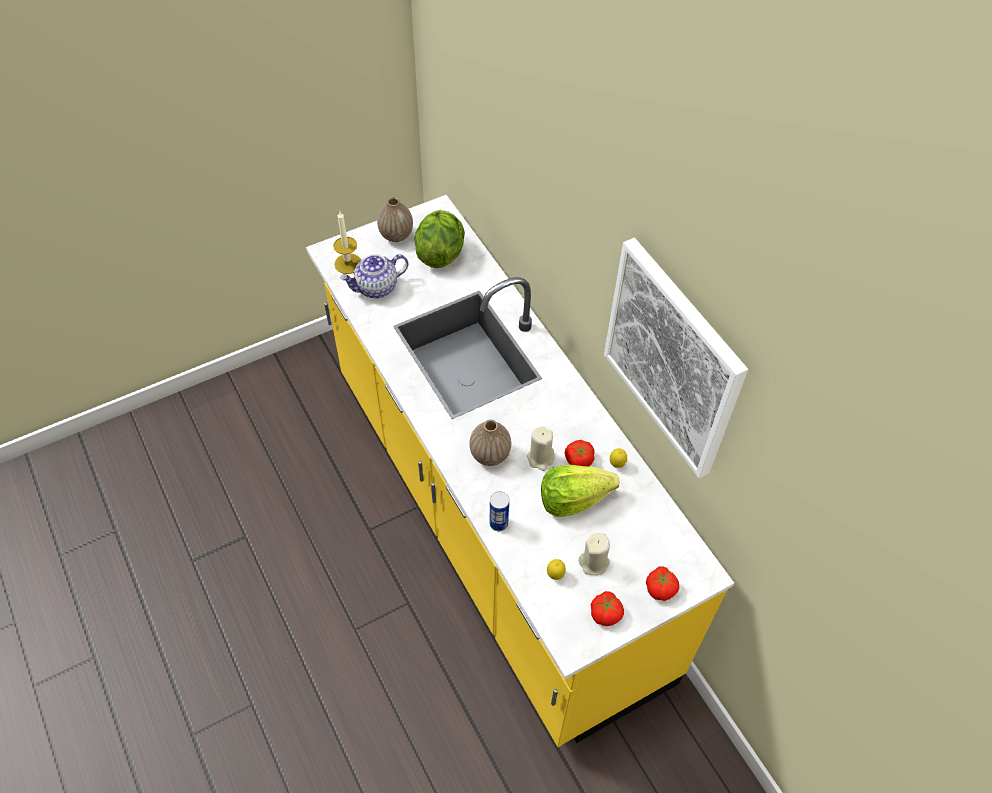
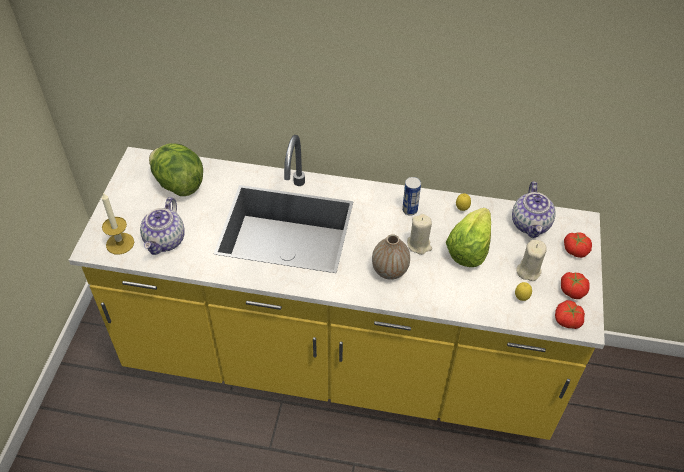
camera: 50 degrees left, 5 degrees down
(396, 235) = (130, 198): vase -> none
(498, 523) = (452, 303): can -> can (409, 210)
(578, 460) = (440, 226): tomato -> tomato (567, 321)
(655, 532) = (531, 224): none -> teapot
(673, 358) = (485, 85): picture -> none

